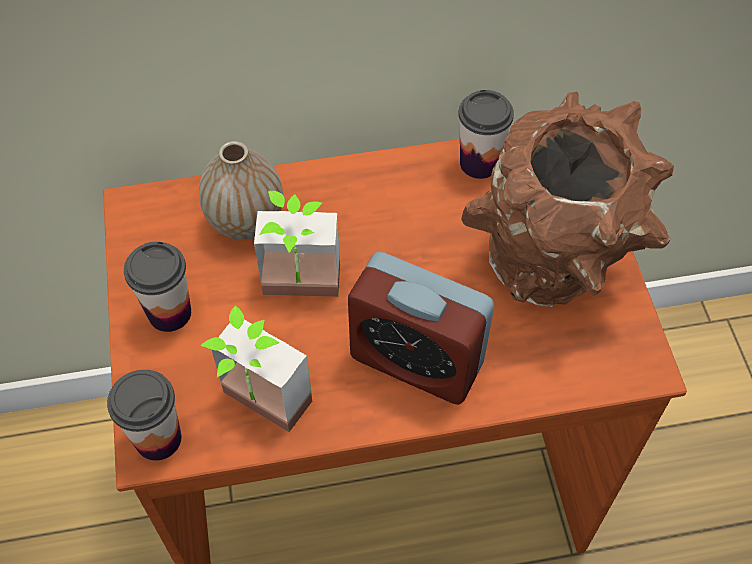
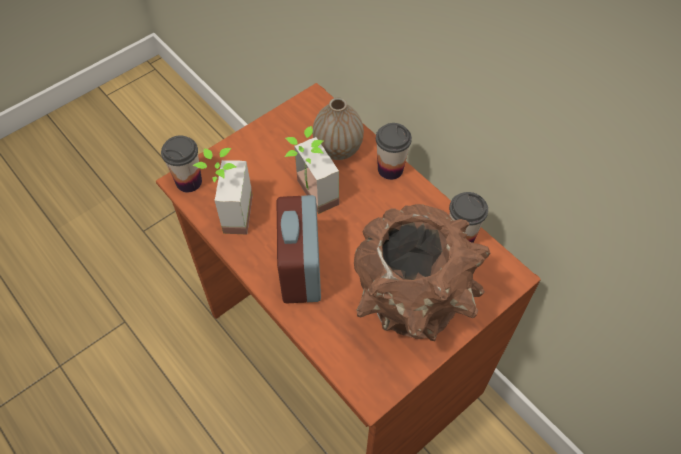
camera: 60 degrees right, 0 degrees up
(169, 313) = (261, 148): cup -> cup (390, 169)

